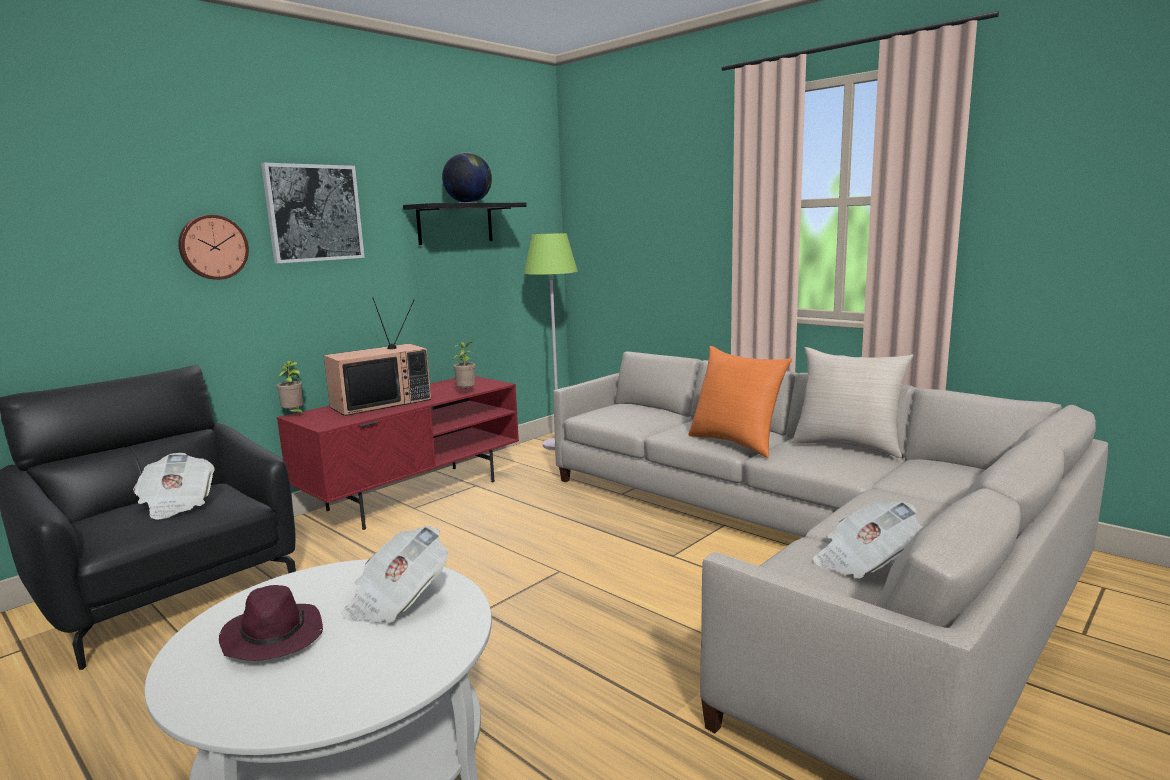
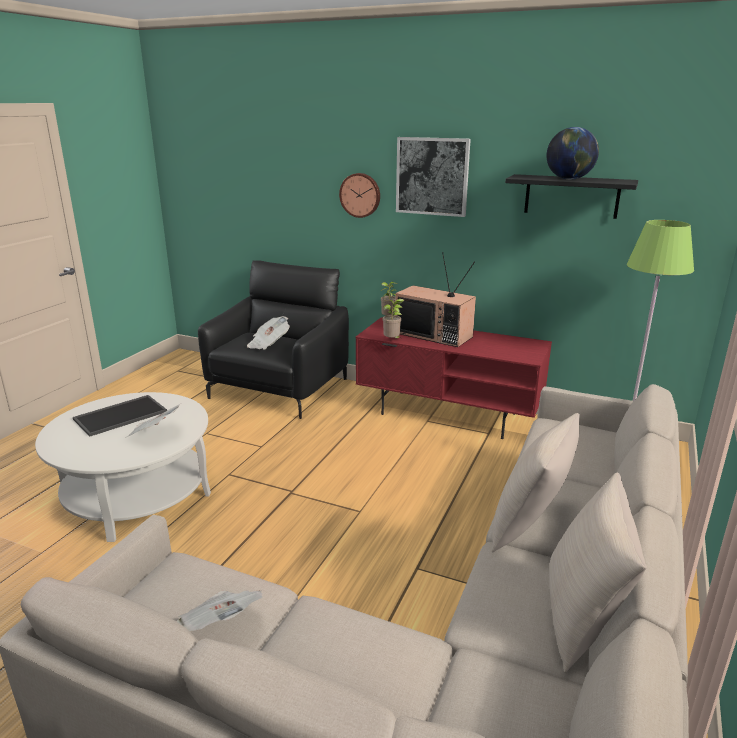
camera: 70 degrees right, 10 degrees up
(272, 637) = (121, 415): purple hat -> tray
(466, 392) = (491, 354): potted plant -> potted plant (392, 341)
(736, 443) = (530, 525): orange pillow -> beige pillow

